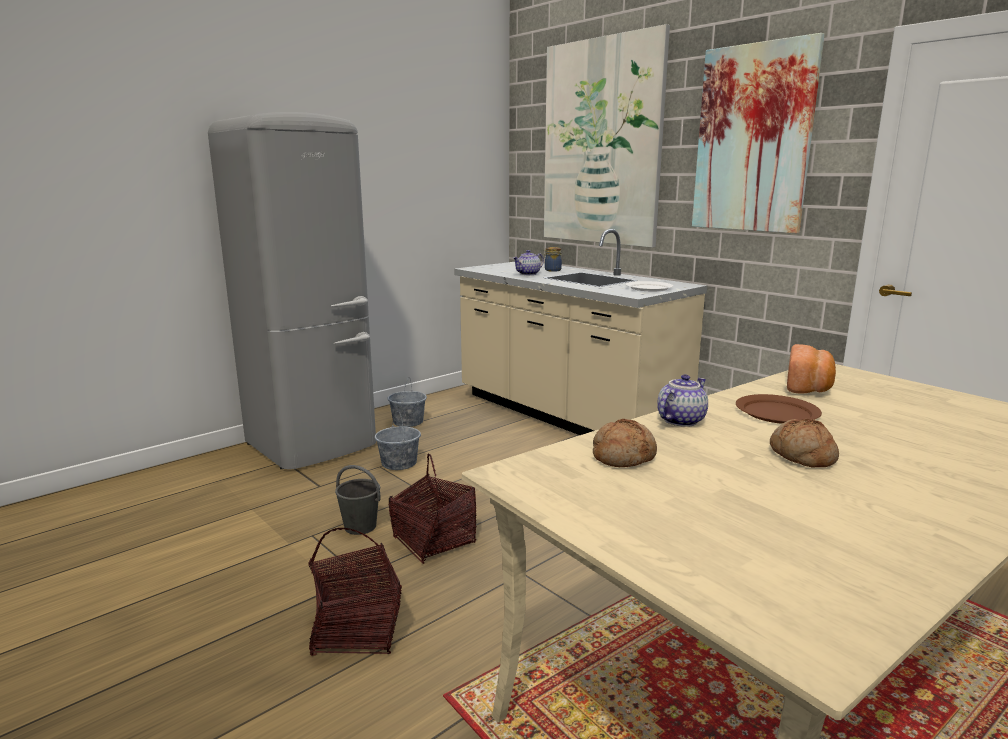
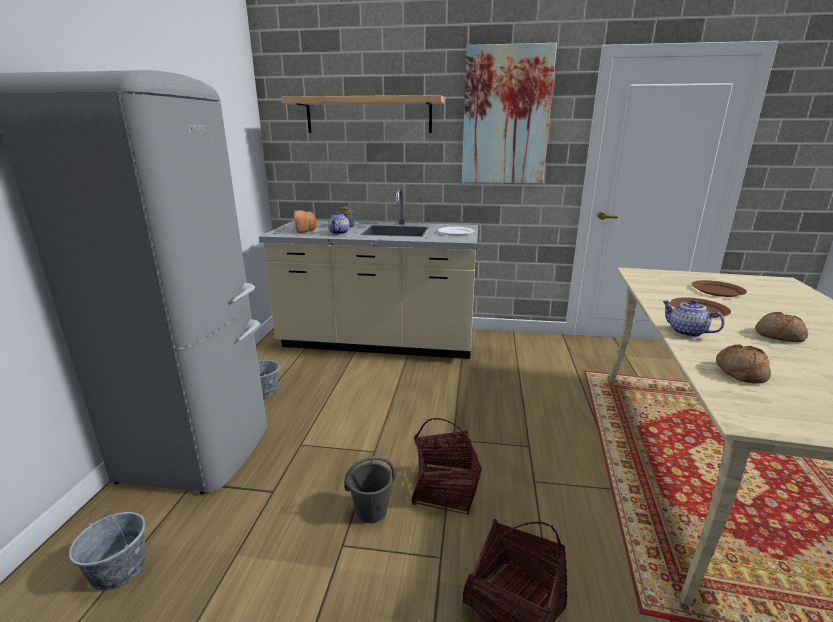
camera: 40 degrees left, 5 degrees up
(399, 463) = (313, 433): grey bucket -> grey bucket (118, 568)
(601, 143) = (368, 115): picture -> shelf
(680, 420) = (686, 332): teapot -> teapot turned 45 degrees counterclockwise
(809, 387) = (663, 287): bread -> bread (306, 230)
(889, 407) = (717, 290): none -> brown plate

